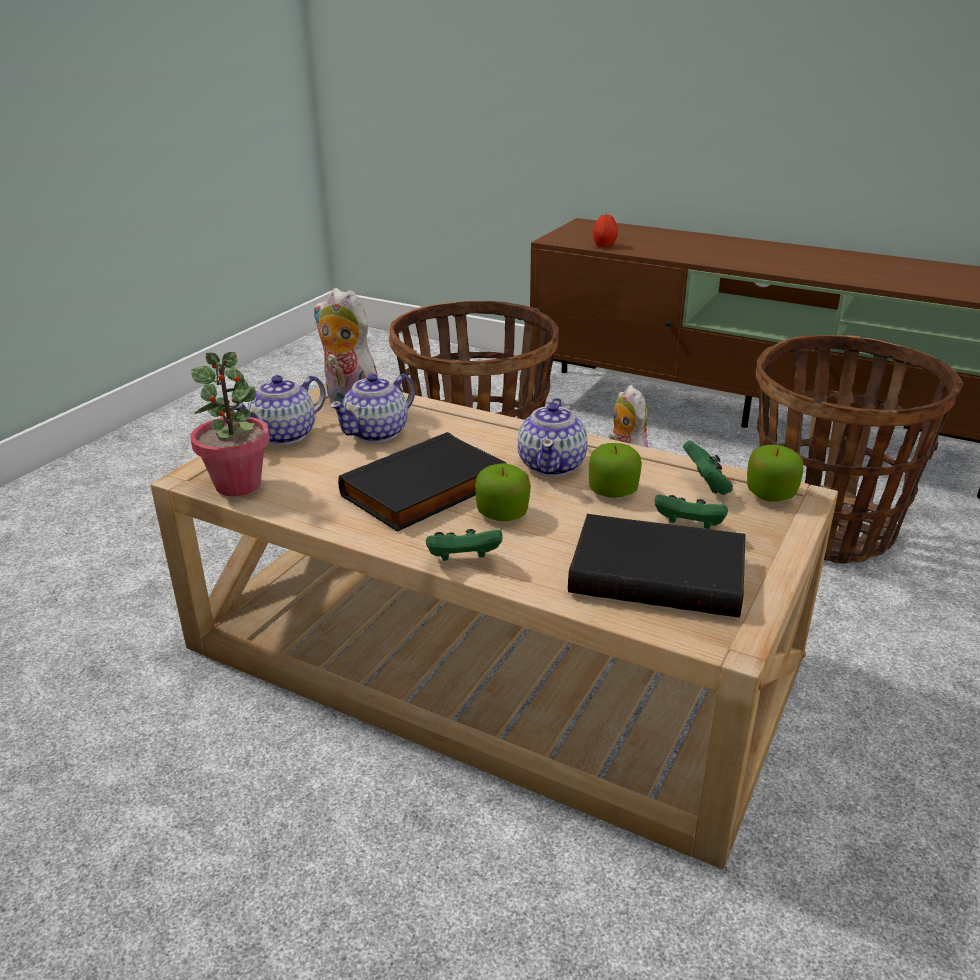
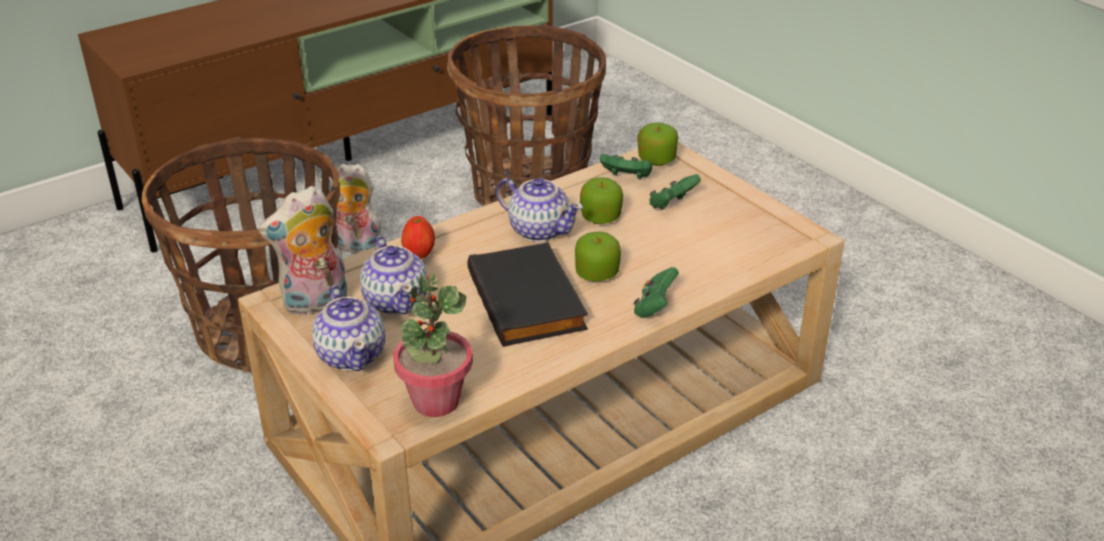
camera: 65 degrees left, 5 degrees up
(604, 246) = (194, 49): apple -> apple (419, 254)
(659, 571) = (721, 233): black book -> none

